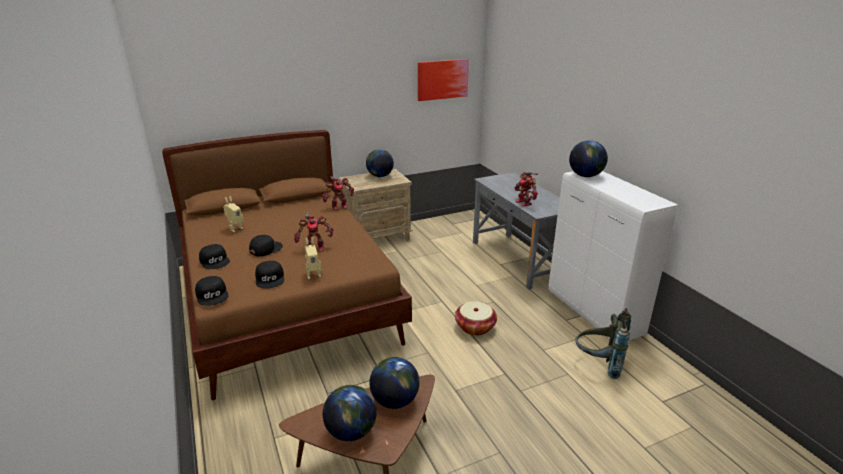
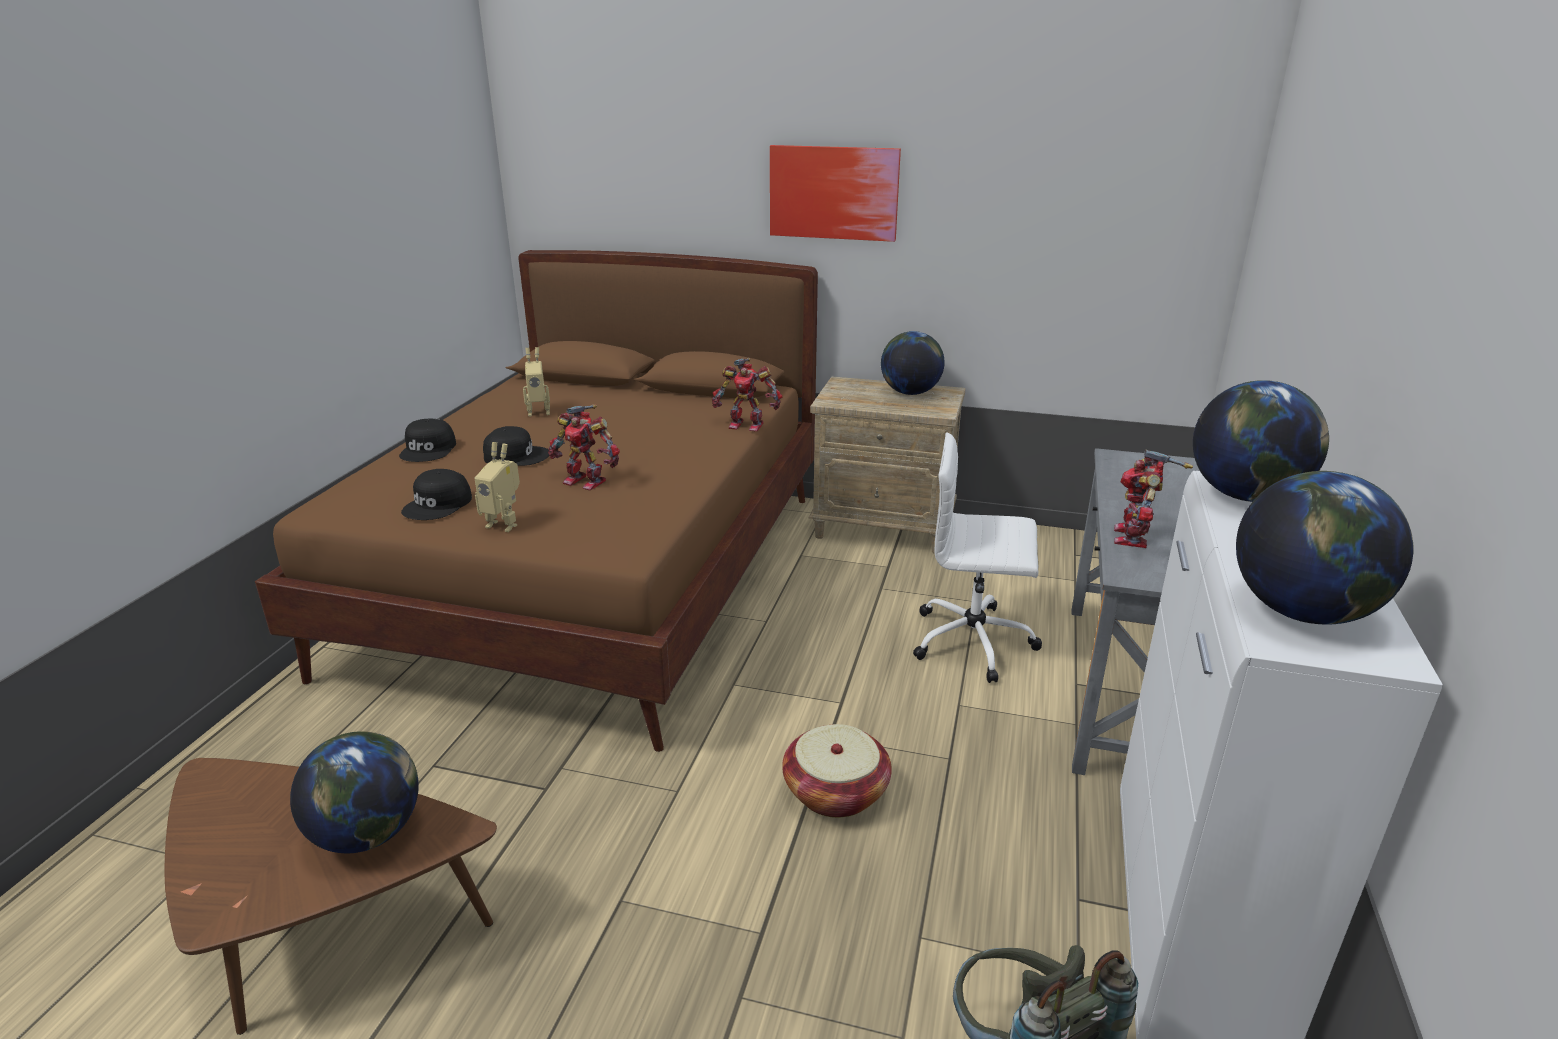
camera: 40 degrees right, 0 degrees up
(213, 295) = (333, 498): black cap -> none
(351, 431) = (234, 843): globe -> globe (1302, 611)
(442, 79) = (1122, 190): picture -> picture (833, 192)
(457, 264) = (974, 641): none -> white office chair

